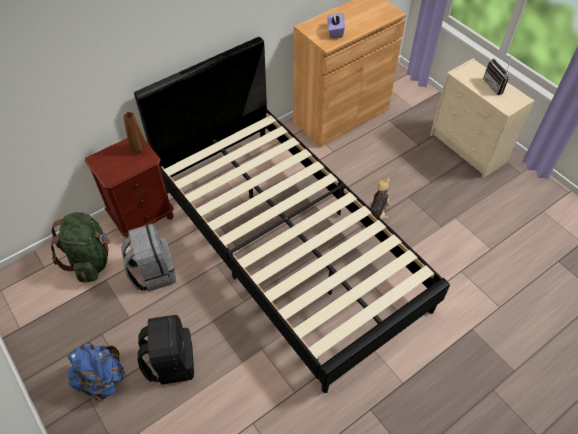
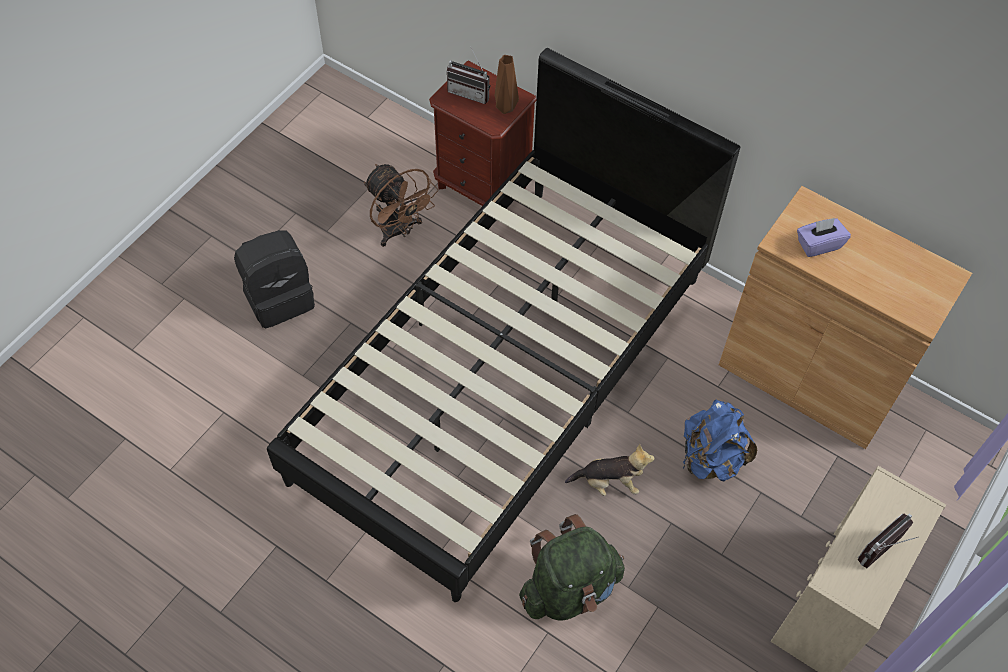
camera: 70 degrees right, 5 degrees up
(91, 260) = (394, 158): green backpack -> green backpack (569, 588)
(102, 380) = (237, 238): blue backpack -> blue backpack (711, 458)
(114, 163) = (471, 92): none -> radio
(153, 272) = (399, 231): grey backpack -> brown fan

